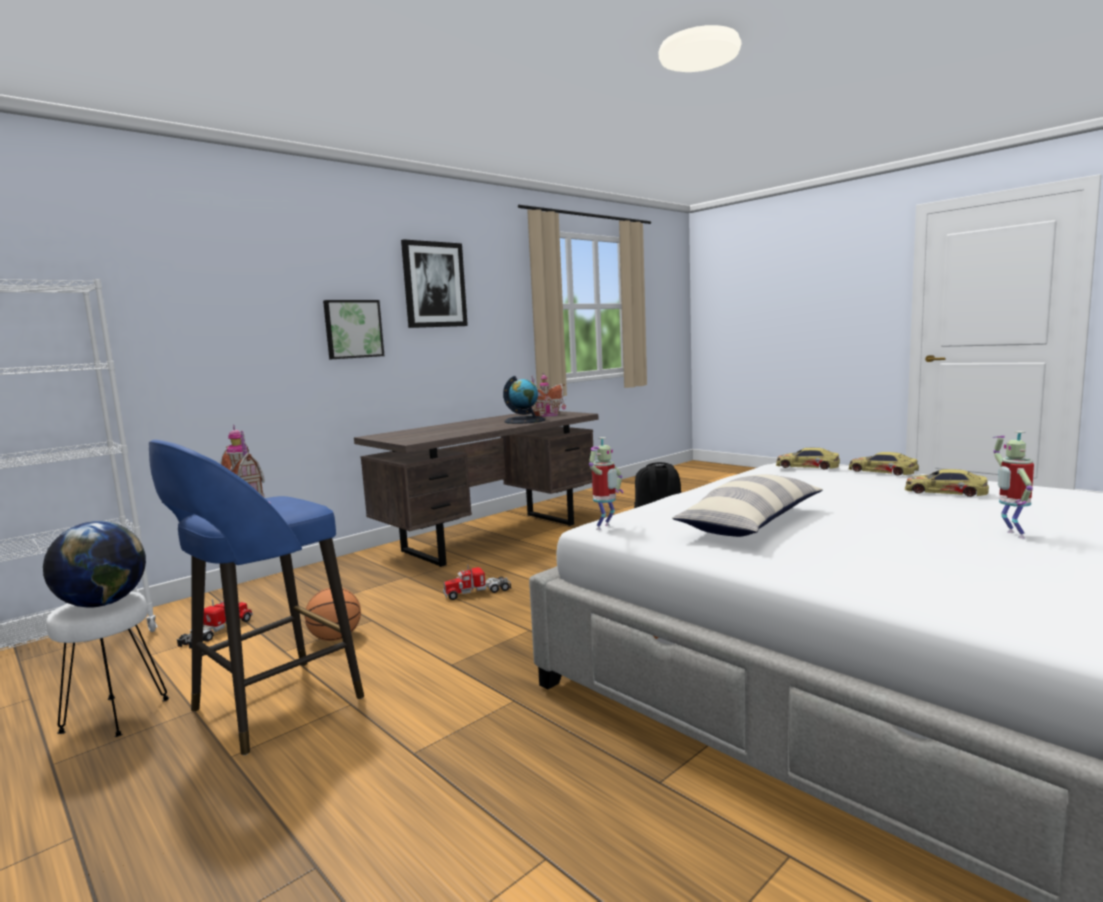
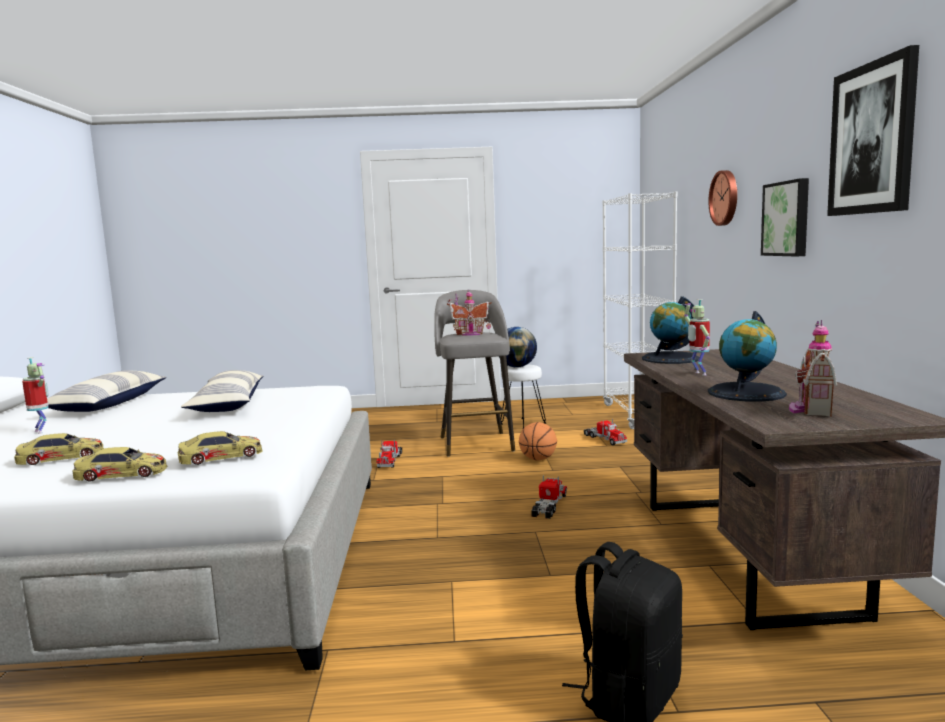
camera: 130 degrees right, 0 degrees up
(227, 305) = (725, 198): none -> wall clock
(272, 706) = (476, 443): blue stool -> grey stool
(420, 734) = (390, 460): none -> toy truck
(424, 437) = (670, 358): none -> globe
(605, 528) = (317, 386): toy robot -> toy robot (698, 374)
(939, 577) = (108, 404): none -> pillow

